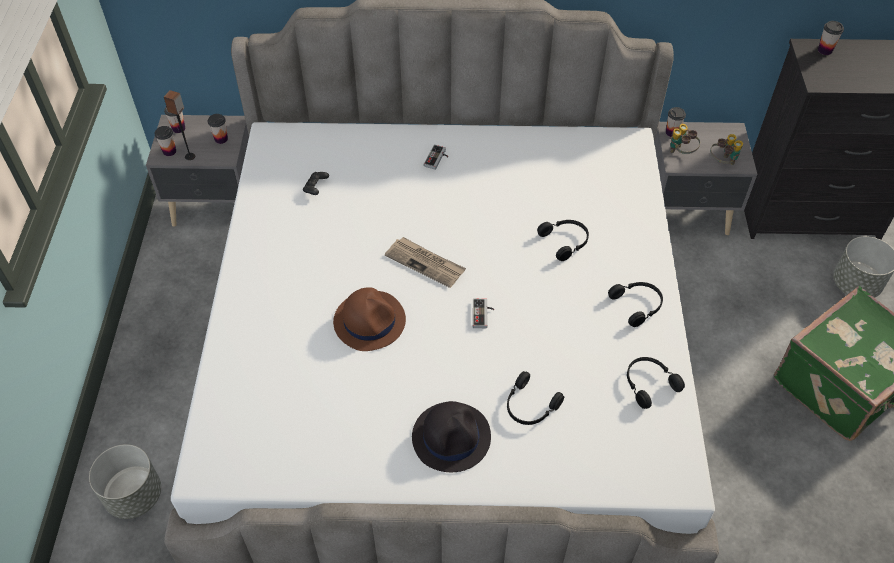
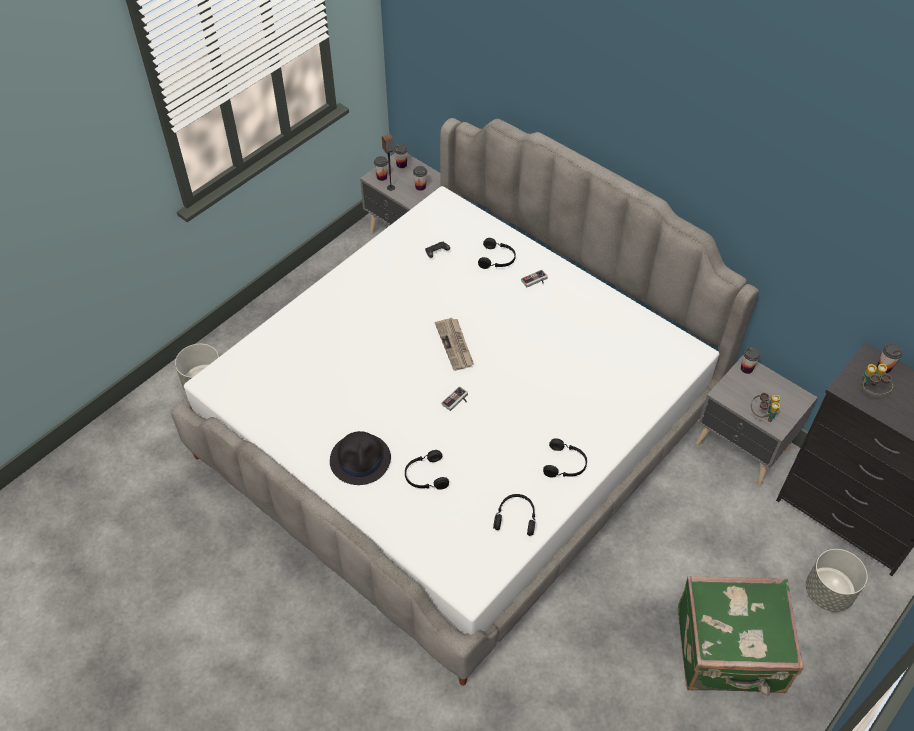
camera: 40 degrees right, 0 degrees up
(369, 320) = (384, 358): brown hat -> none
(565, 241) = (563, 391): black headphones -> black headphones (497, 259)
(681, 153) = (736, 387): binoculars -> binoculars (870, 391)

